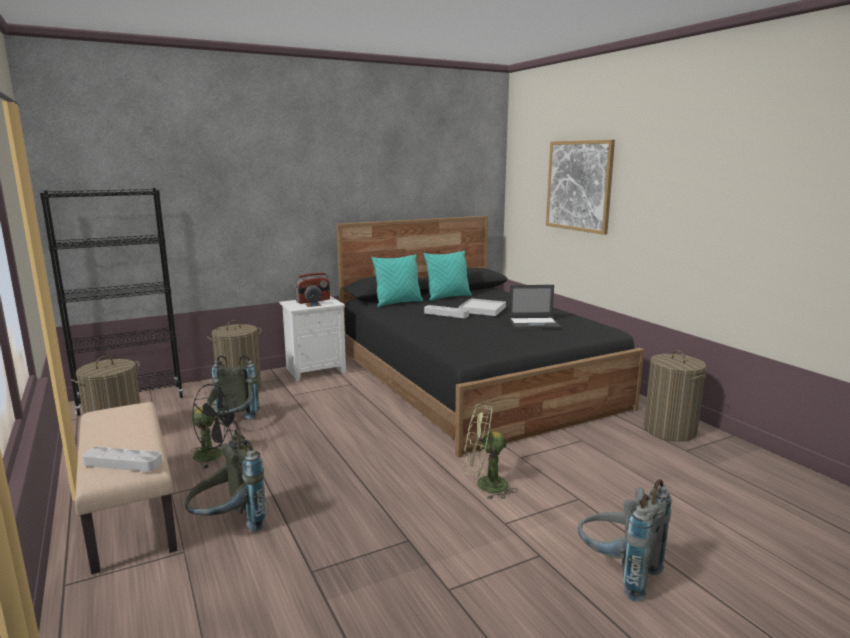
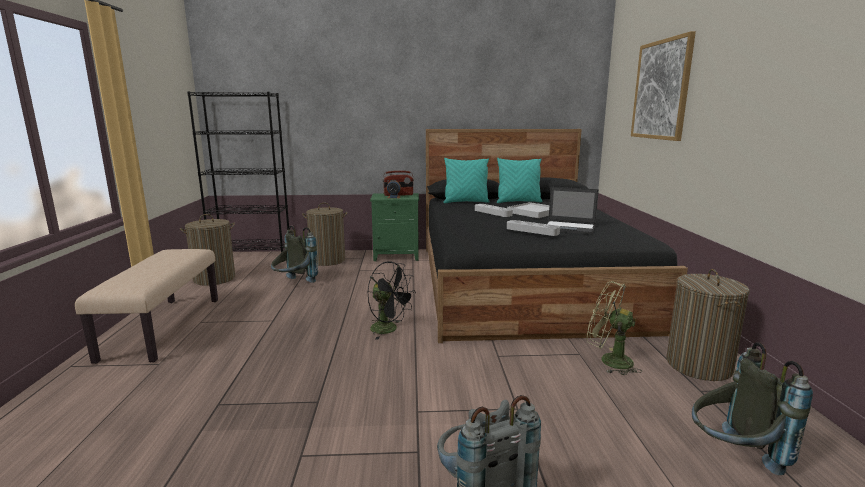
camera: 25 degrees right, 0 degrees up
(123, 463) = (125, 283): grey tray -> grey tray (532, 231)
(215, 455) = (257, 302): black fan -> black fan (389, 330)
(228, 526) = (206, 353): grey backpack -> grey backpack (733, 457)
(316, 370) = (397, 255): white nightstand -> green nightstand
(484, 485) = (435, 372): green fan -> green fan (608, 360)

